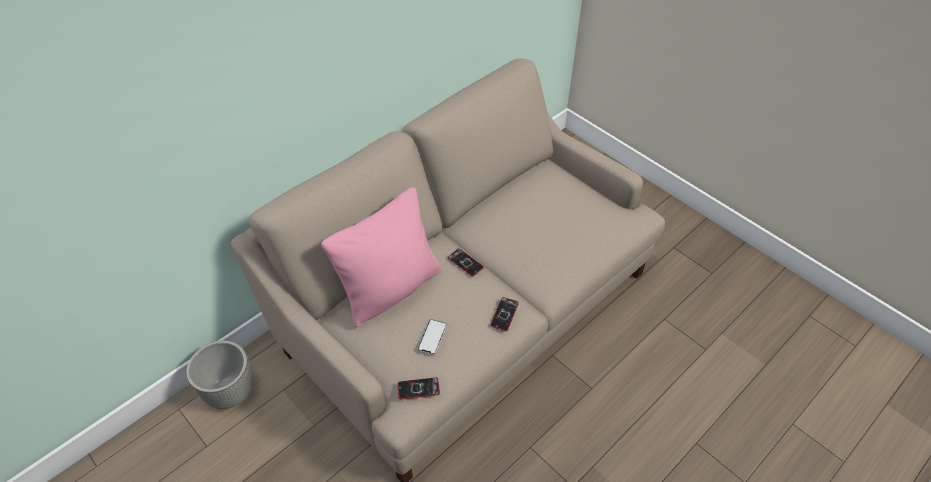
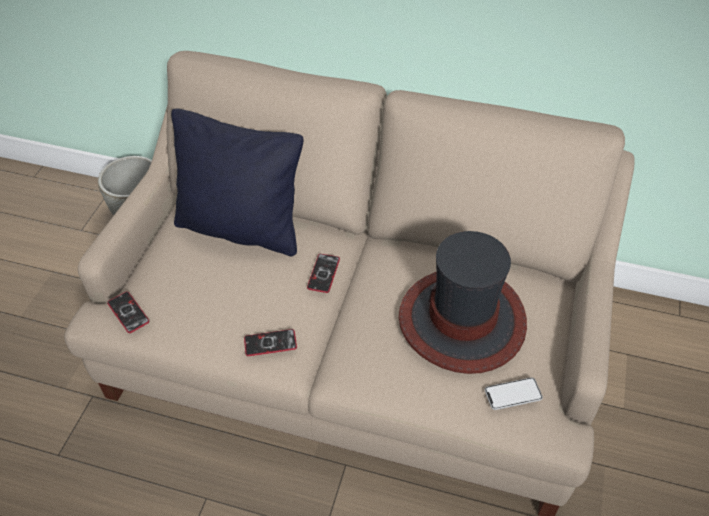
camera: 60 degrees right, 0 degrees up
(390, 289) = (241, 228): pink pillow -> black pillow
(432, 337) = (197, 291): phone -> phone (513, 394)
(551, 214) = (462, 321): none -> hat

